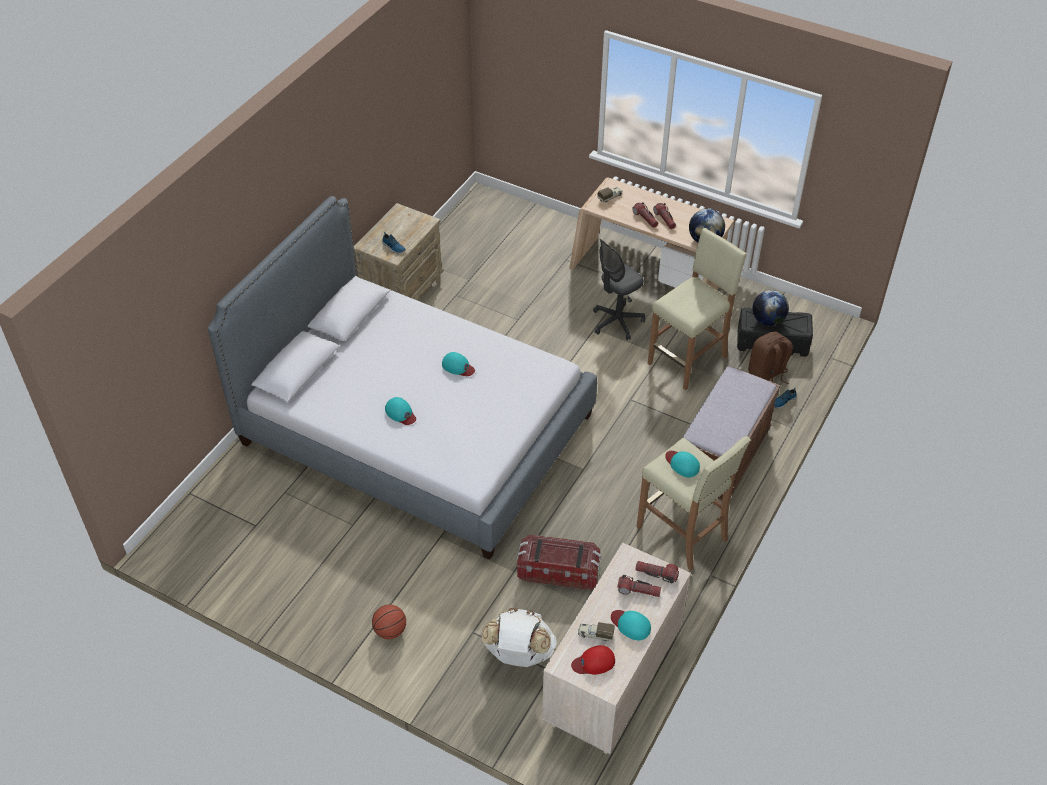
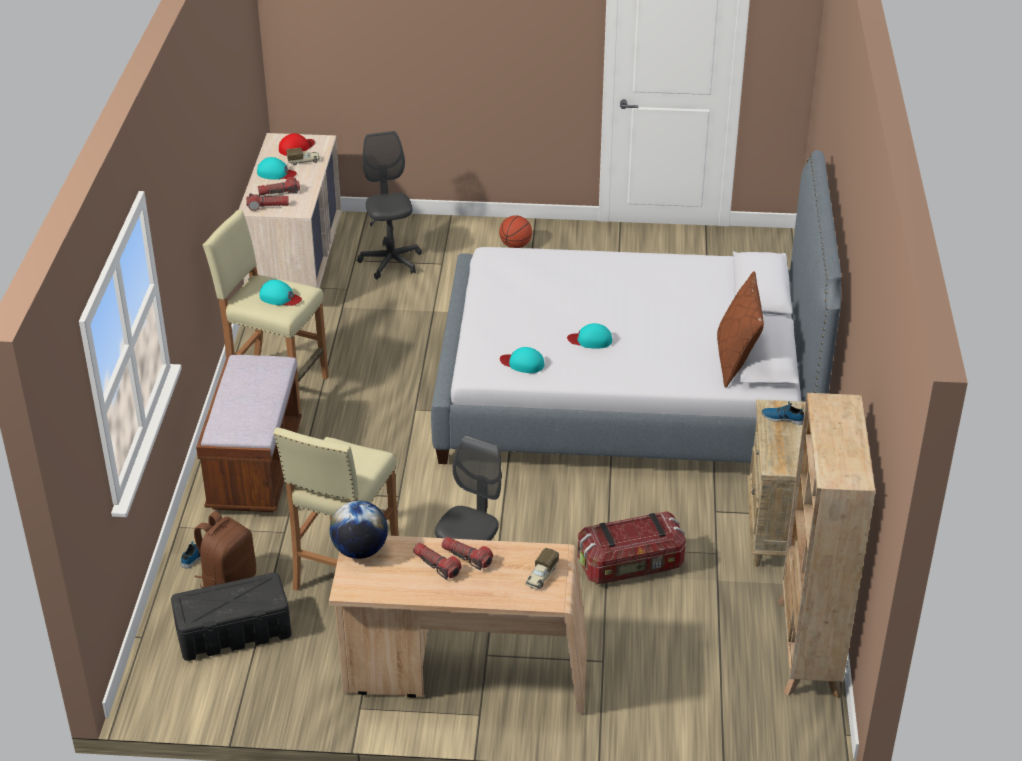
camera: 155 degrees right, 10 degrees down
(372, 316) = (736, 360): none -> brown pillow
(400, 413) = (613, 283): turquoise cap -> turquoise cap (522, 363)
(451, 231) = (808, 648): none -> beige bookcase
(518, 654) = (391, 262): white backpack -> grey office chair
(558, 571) = (389, 322): storage box -> storage box (631, 566)
(768, 320) = (242, 595): globe -> none

